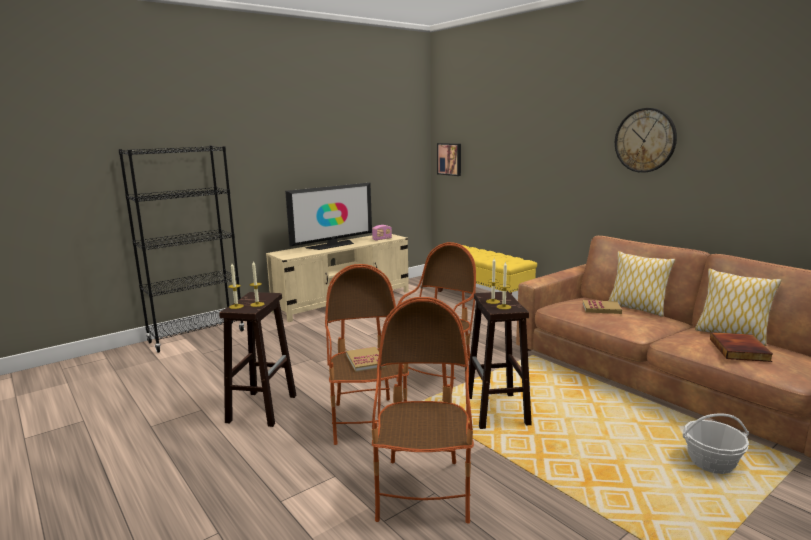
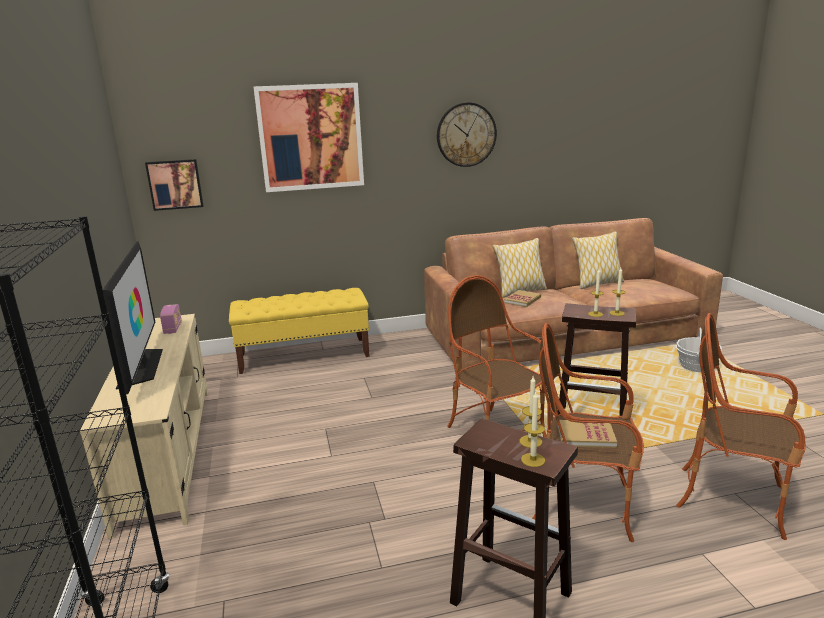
camera: 65 degrees left, 5 degrees up
(522, 134) = (310, 137): none -> picture
(740, 350) = (637, 288): book -> none

